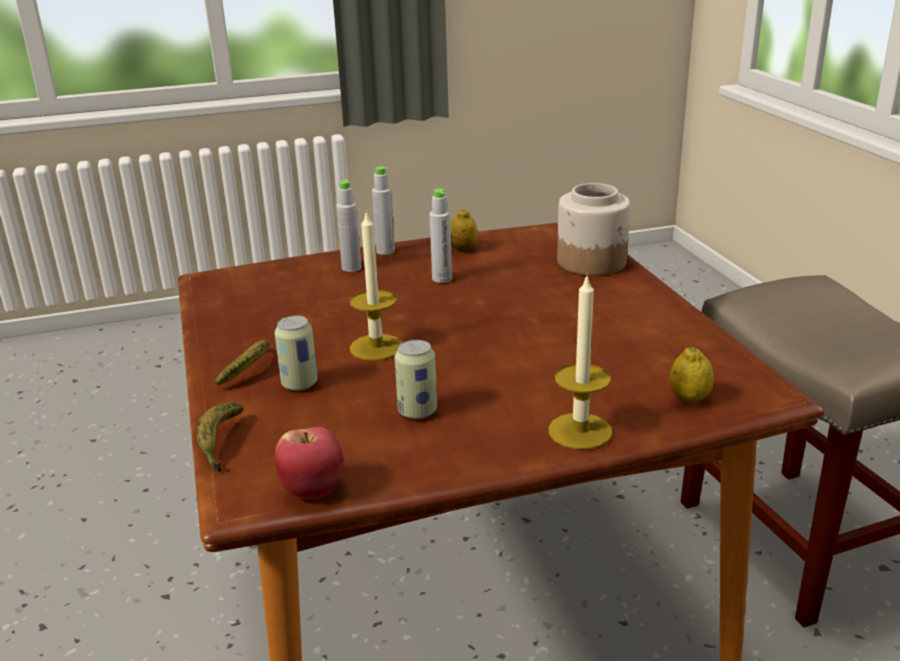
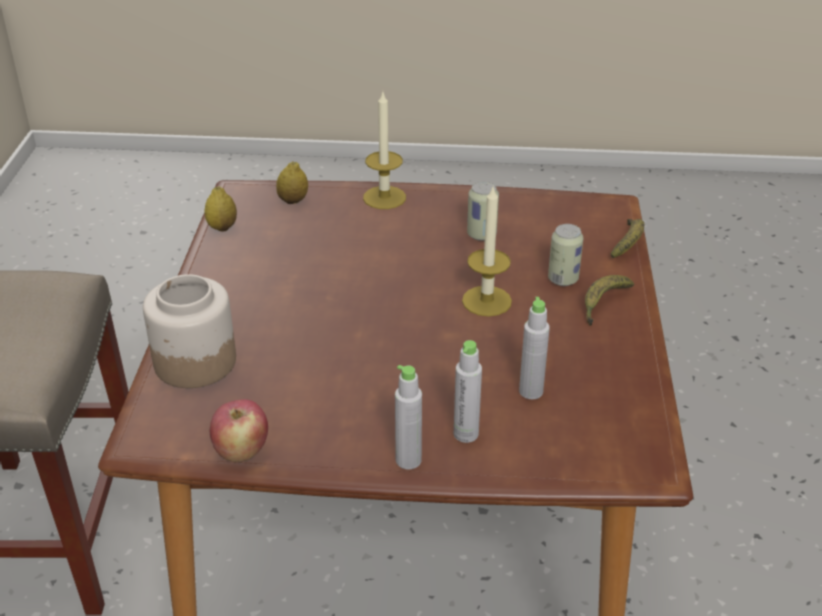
camera: 160 degrees left, 10 degrees up
(313, 490) = (569, 201): apple -> apple (241, 452)
(442, 279) = (373, 381): grey bottle -> grey bottle (531, 391)
(462, 249) = (312, 434): lemon -> lemon (222, 227)

